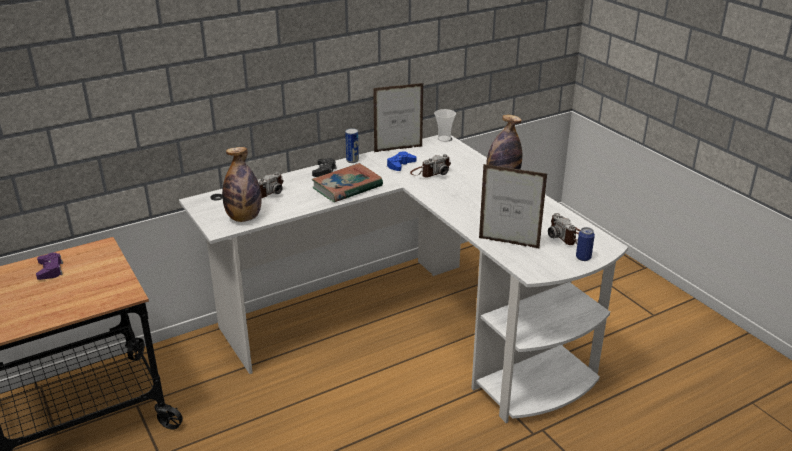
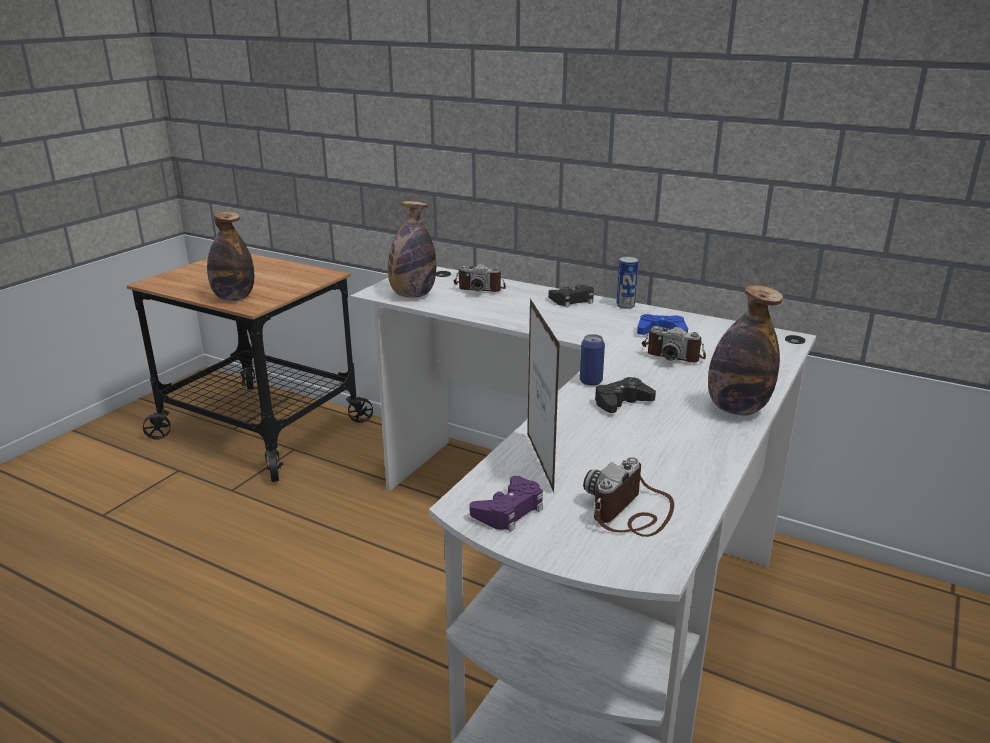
camera: 60 degrees right, 5 degrees down
(50, 270) = (271, 271): purple game controller -> purple game controller (509, 511)
(92, 300) = (234, 298): none -> bottle
(347, 187) = (552, 320): book -> none
(398, 149) = (703, 320): picture frame -> none
(444, 139) = (788, 337): cup -> none
(469, 203) = (622, 402): none -> black game controller
(583, 257) = (572, 546): can -> can (591, 381)

